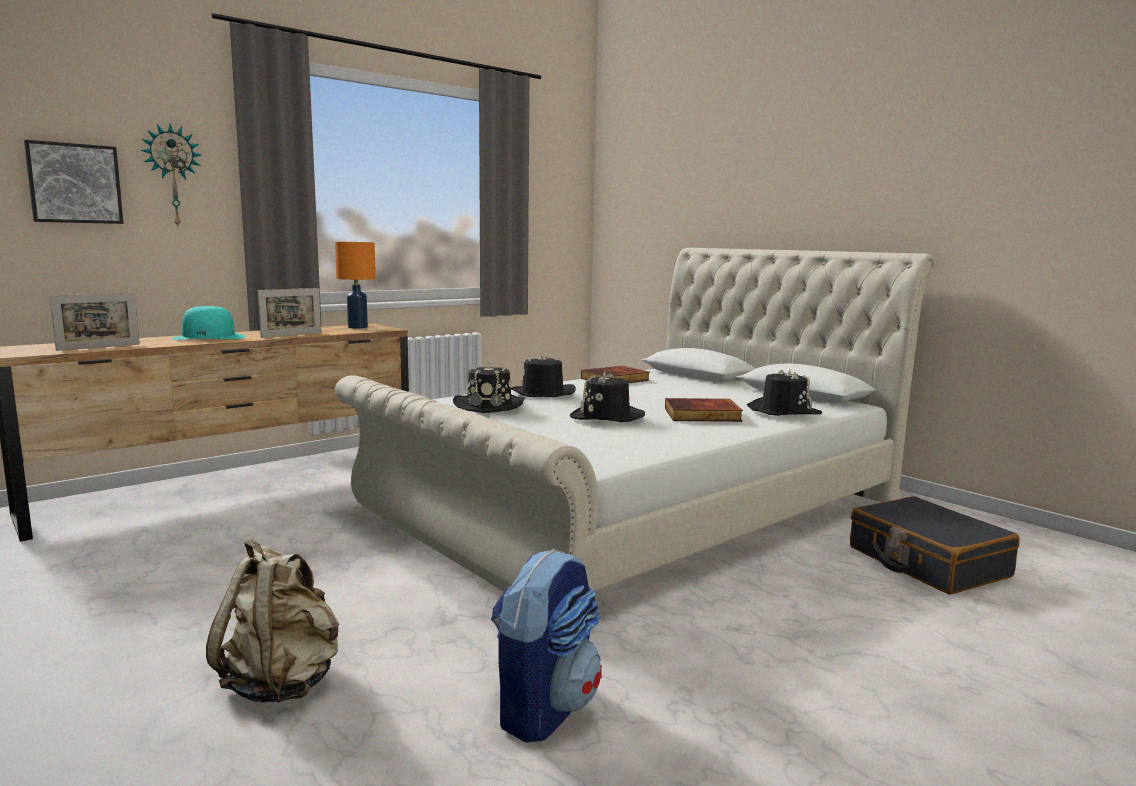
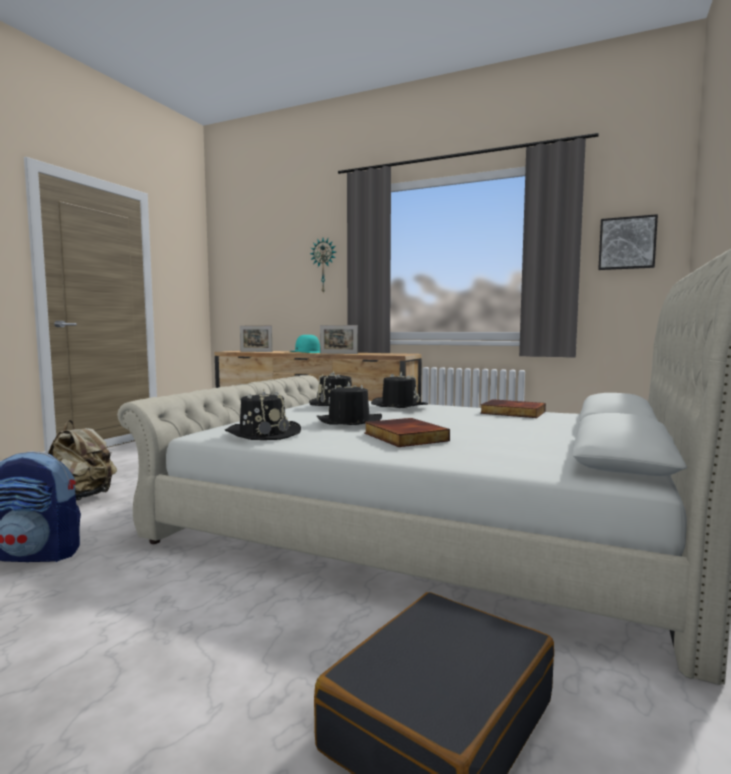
camera: 65 degrees right, 5 degrees down
(74, 183) = (285, 274): picture -> picture (627, 243)
(358, 327) = (394, 354): orange table lamp -> none
(783, 411) = (484, 455): black hat -> black hat (263, 433)

